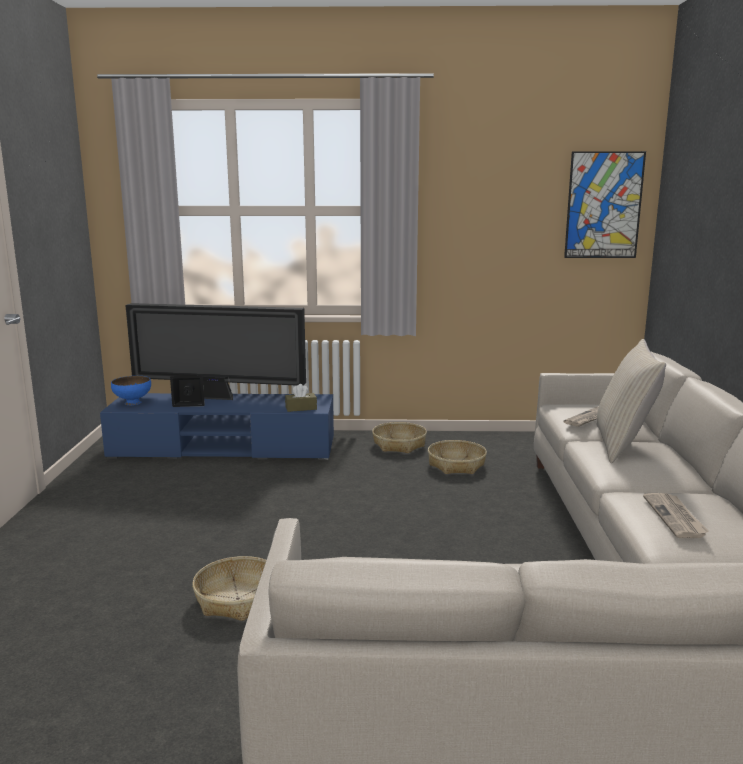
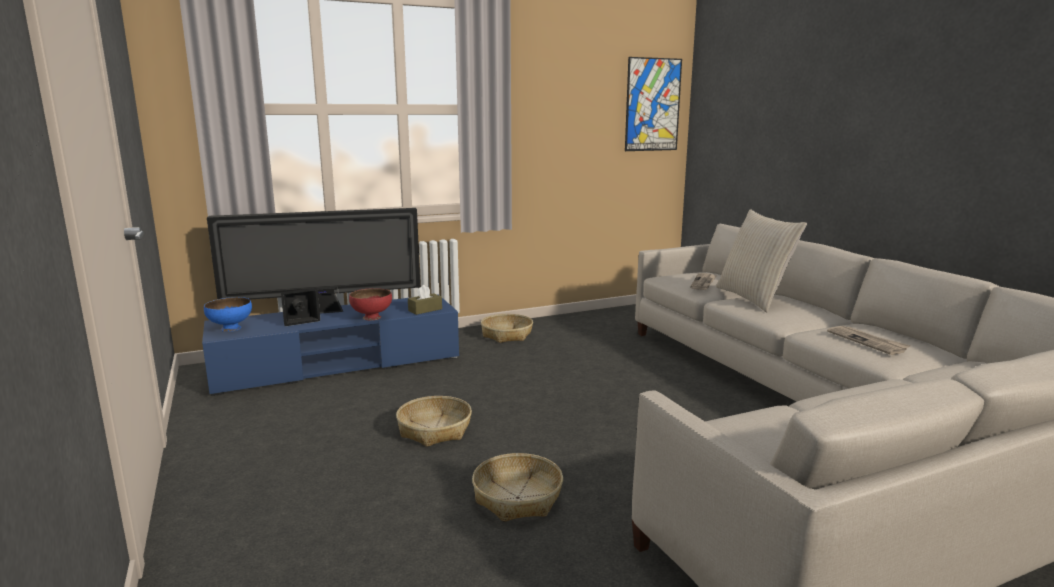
camera: 25 degrees left, 0 degrees up
(247, 409) = (371, 318): none -> red bowl
(456, 465) = (575, 344): basket -> basket (435, 430)

